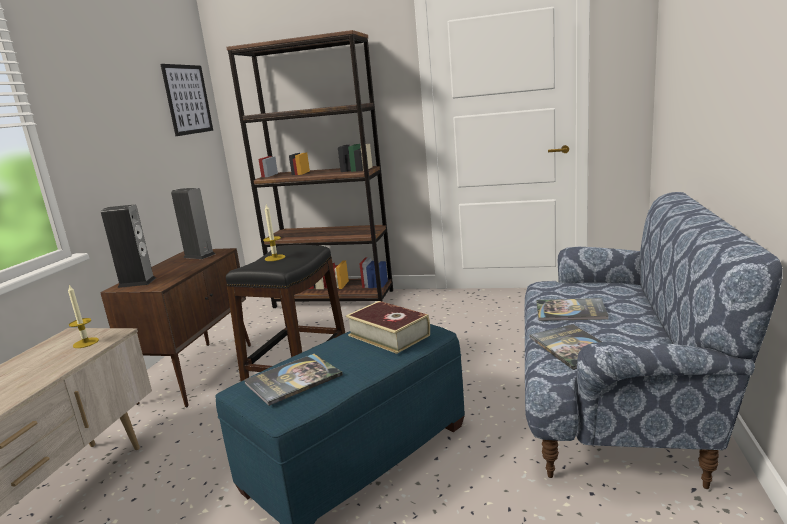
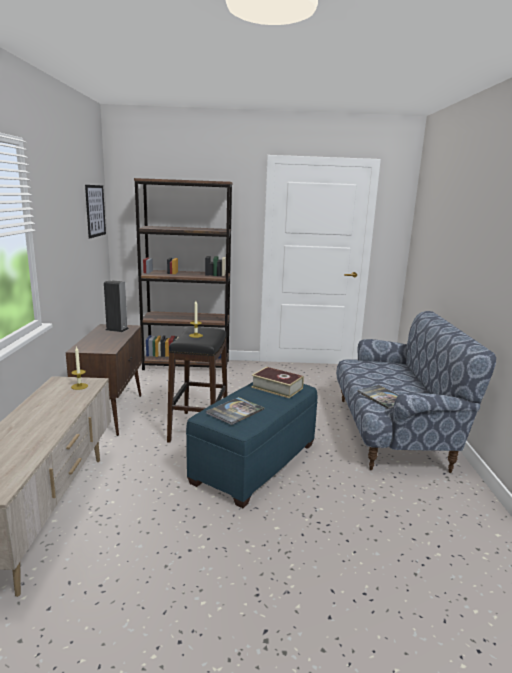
camera: 15 degrees left, 0 degrees up
(137, 282) = (88, 346): speaker -> none
(570, 311) = (373, 377): book -> none

